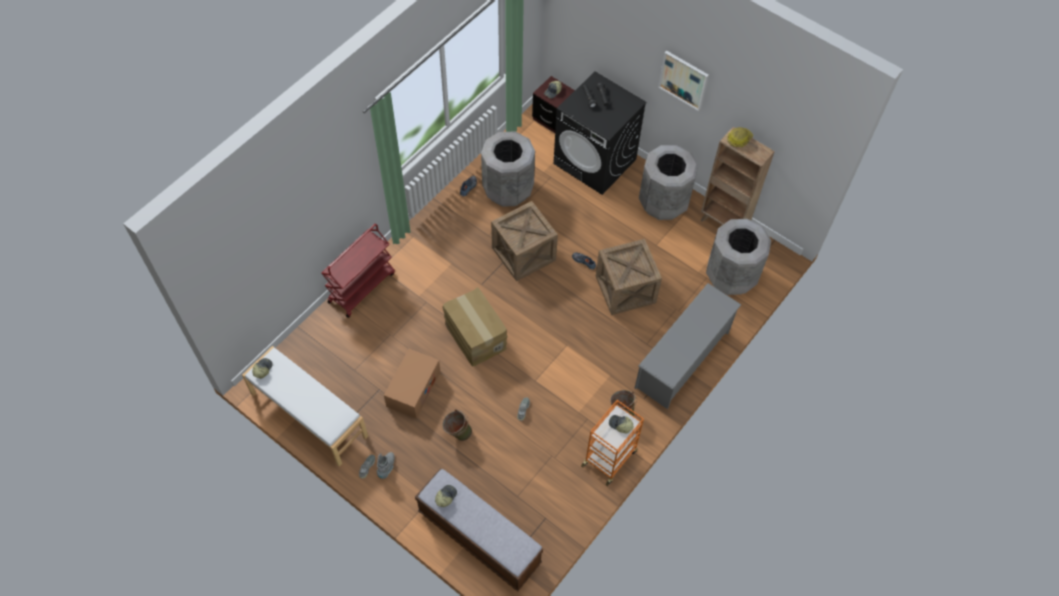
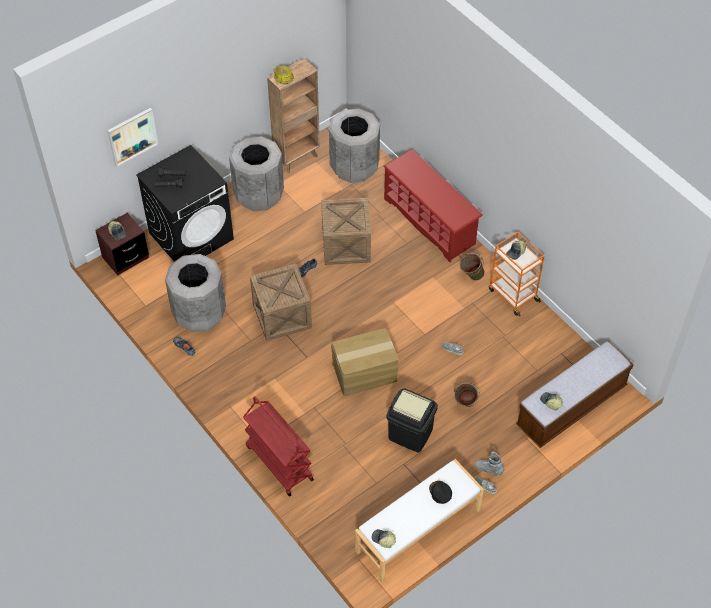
camera: 75 degrees left, 5 degrees down
(319, 409) = (440, 493): none -> black cap
(413, 389) = (410, 434): cardboard box -> black trash can
(682, 360) = (430, 221): grey shoe rack -> red shoe rack
(683, 80) = (211, 90): picture -> picture (132, 136)

